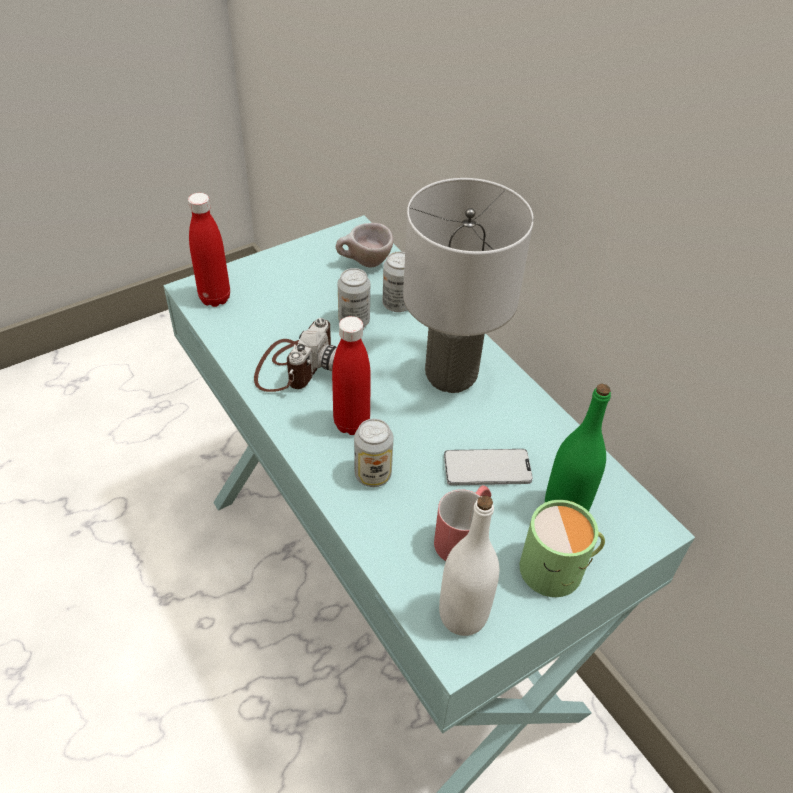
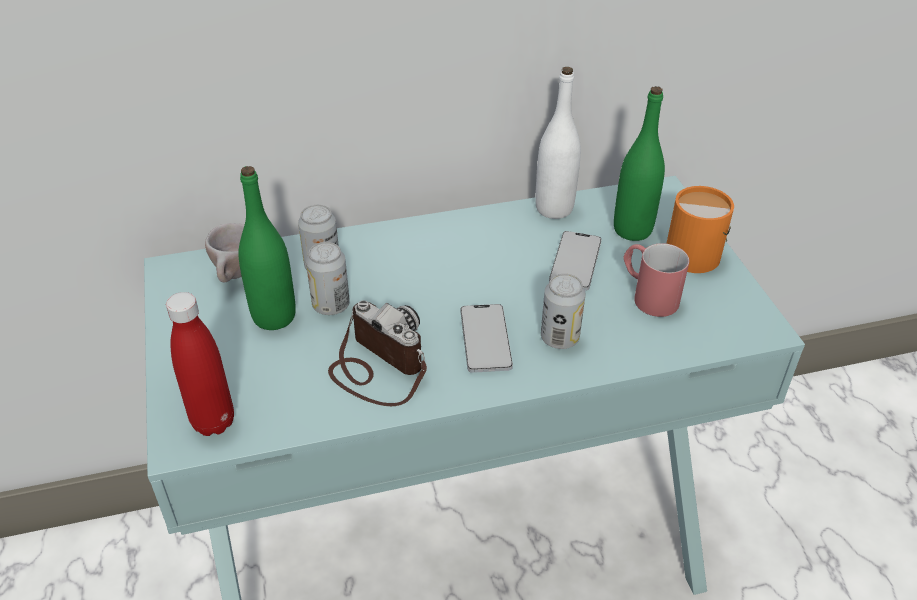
camera: 70 degrees left, 5 degrees down
(328, 295) = (274, 316): none -> green bottle
(351, 423) = (485, 339): red bottle -> phone
(449, 379) = (452, 257): white table lamp -> none
(463, 615) = (731, 317): white bottle -> white bottle (554, 208)
(558, 569) = (693, 251): green mug -> orange mug

